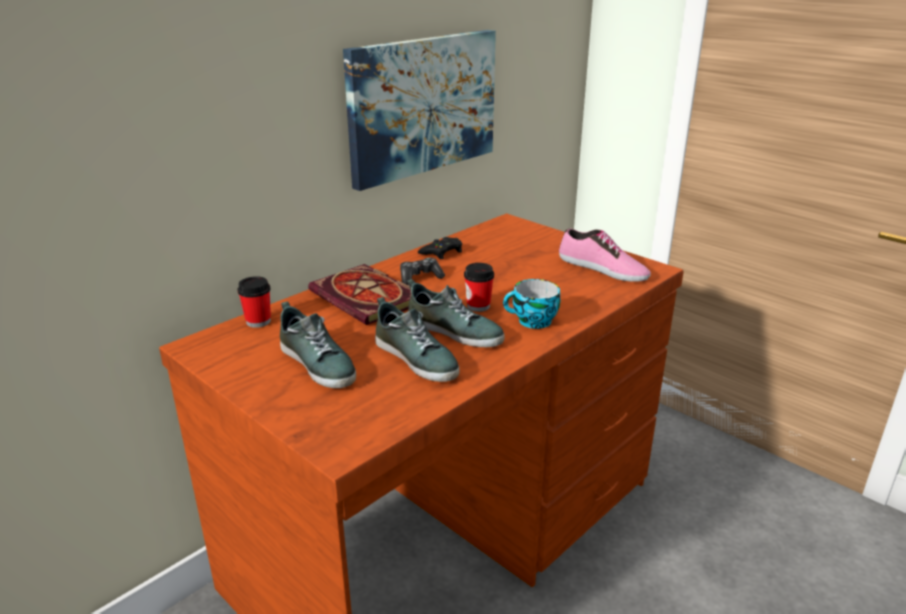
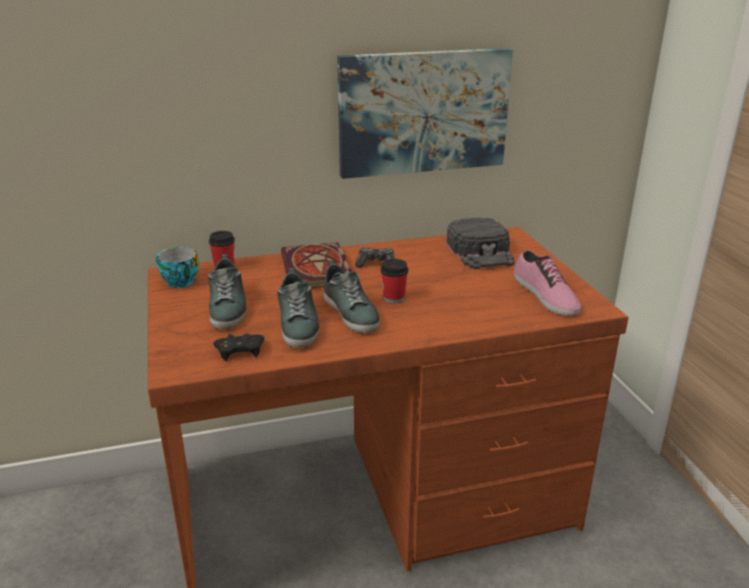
camera: 30 degrees right, 0 degrees up
(442, 252) = (418, 248): black game controller -> black game controller (240, 351)
(502, 243) = (481, 251): none -> black cap
(532, 322) = (422, 323): cup -> cup (178, 282)

